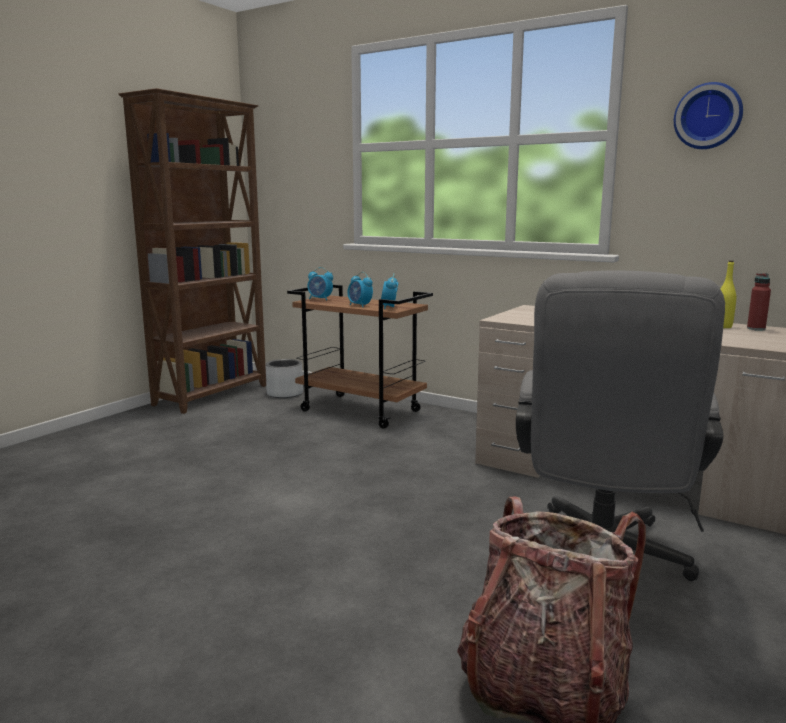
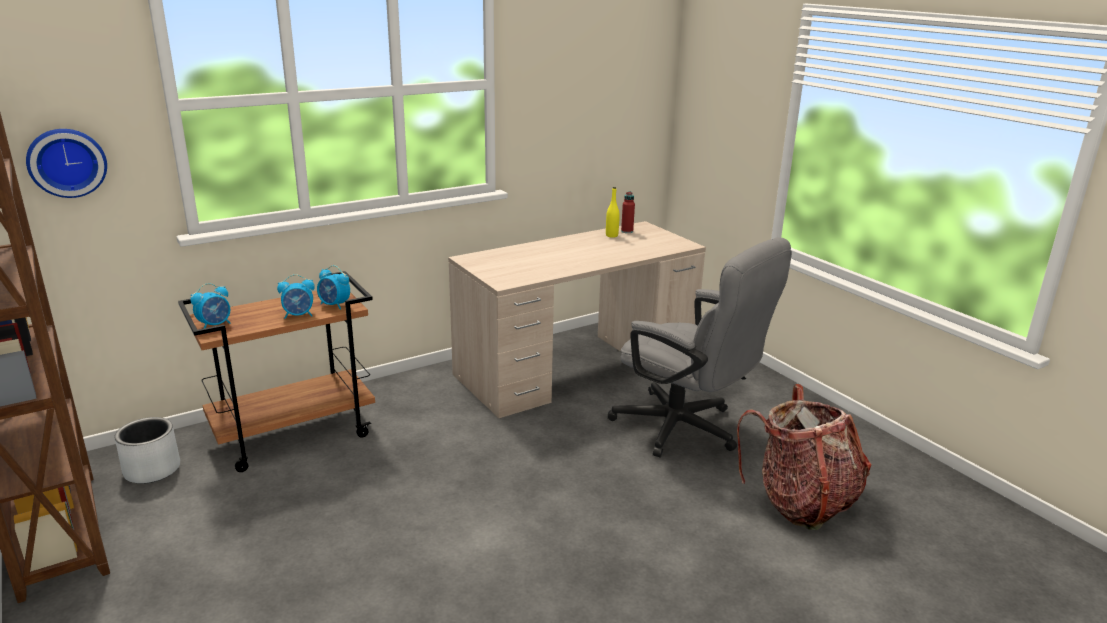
camera: 65 degrees left, 10 degrees up
(708, 116) = (558, 68): wall clock -> wall clock (67, 162)

